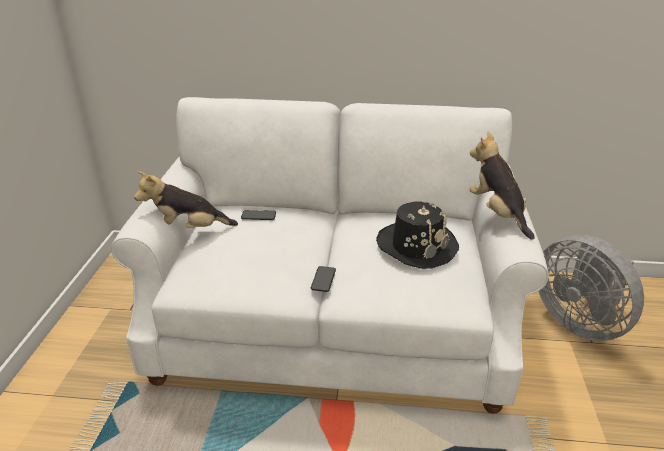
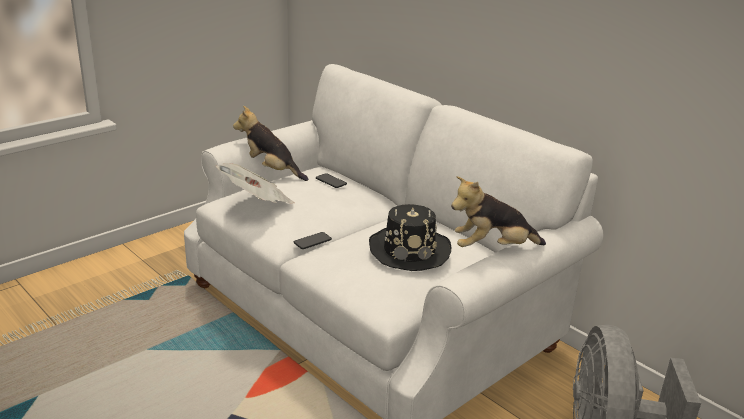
camera: 40 degrees right, 5 degrees down
(230, 267) = (257, 202): none -> newspaper
(497, 213) = (492, 248): plush toy -> plush toy turned 120 degrees counterclockwise

